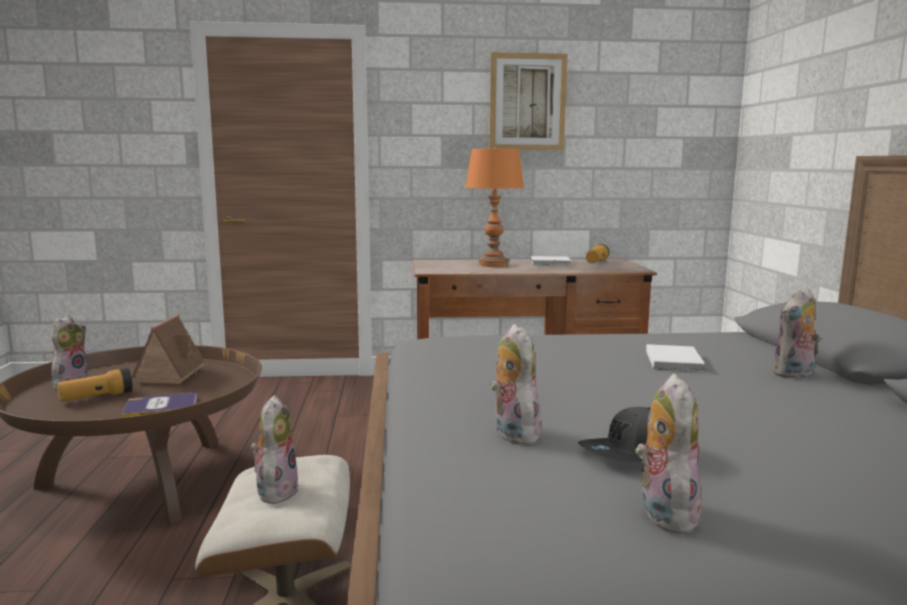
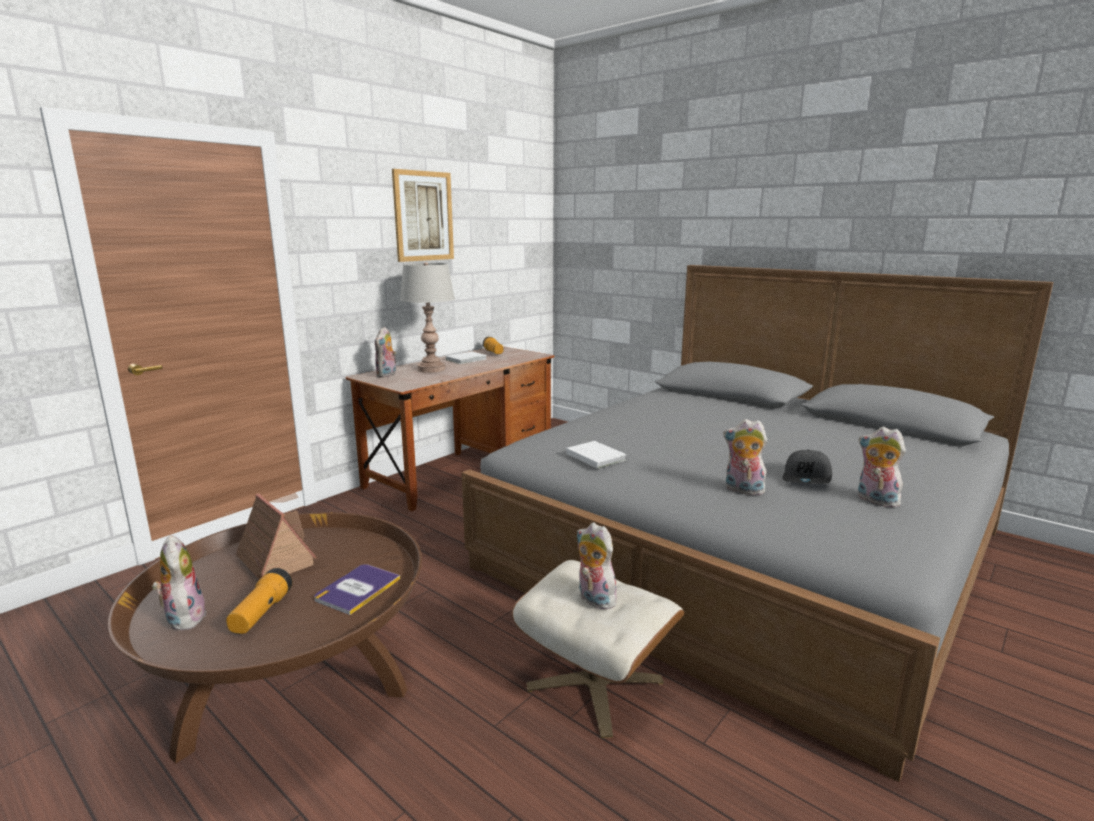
camera: 45 degrees left, 5 degrees up
(493, 264) = (431, 369): orange table lamp -> grey table lamp
(674, 360) = (688, 419): white book -> white book (595, 456)
(794, 374) = (747, 411): plush toy -> plush toy (387, 375)

